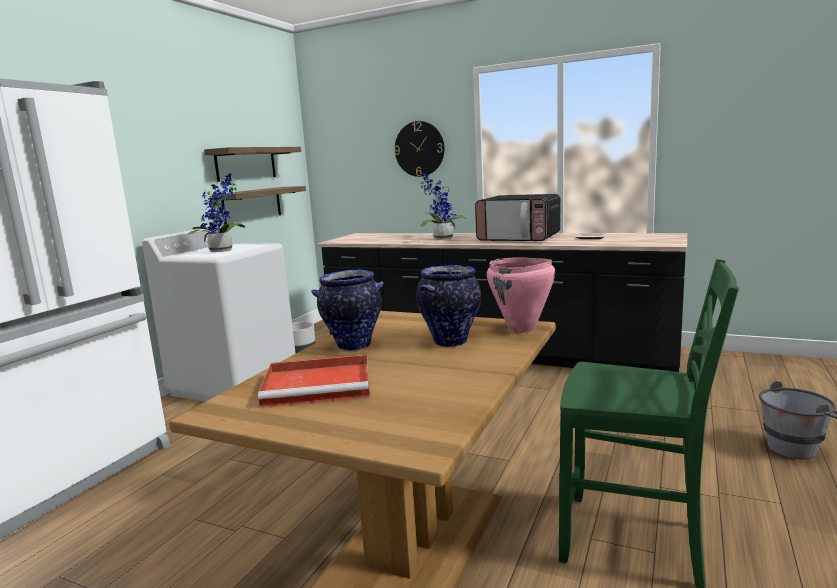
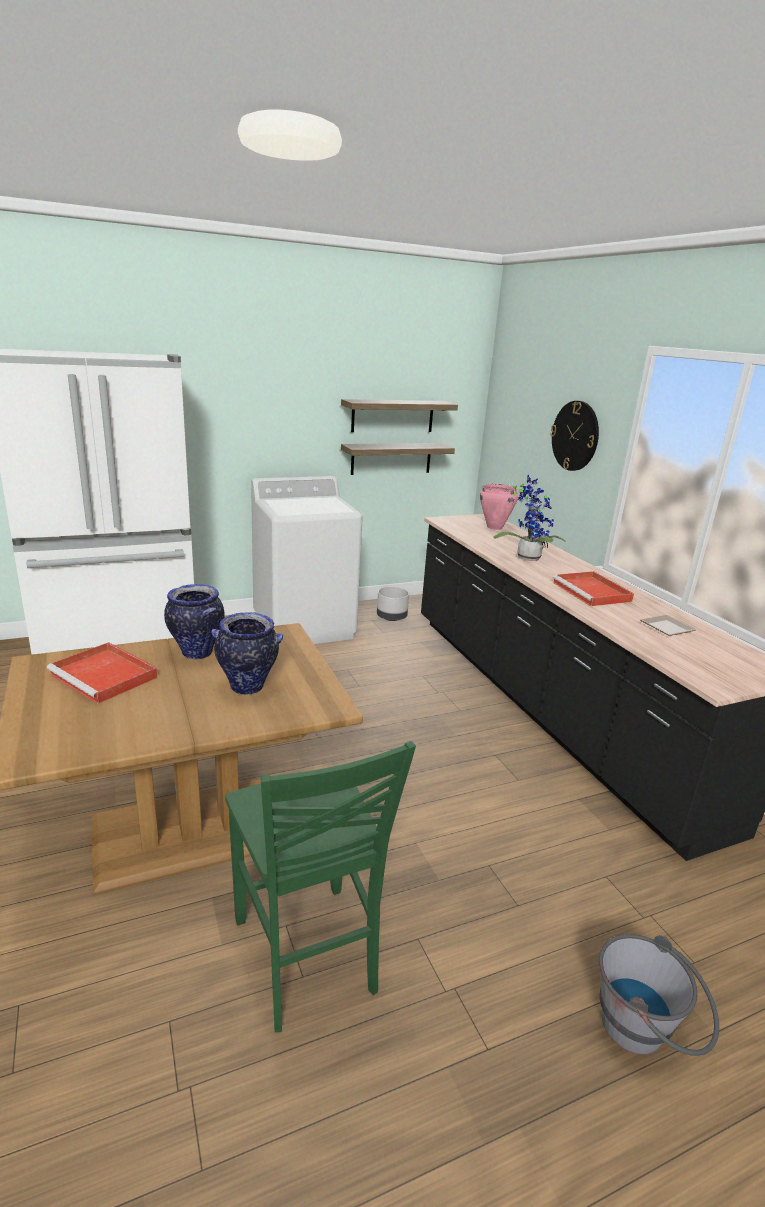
camera: 40 degrees right, 10 degrees up
(223, 251) = (302, 507): potted plant -> none
(519, 238) = (592, 592): microwave -> red tray
(521, 329) = (317, 707): pink cooking pot -> pink cooking pot (494, 527)

